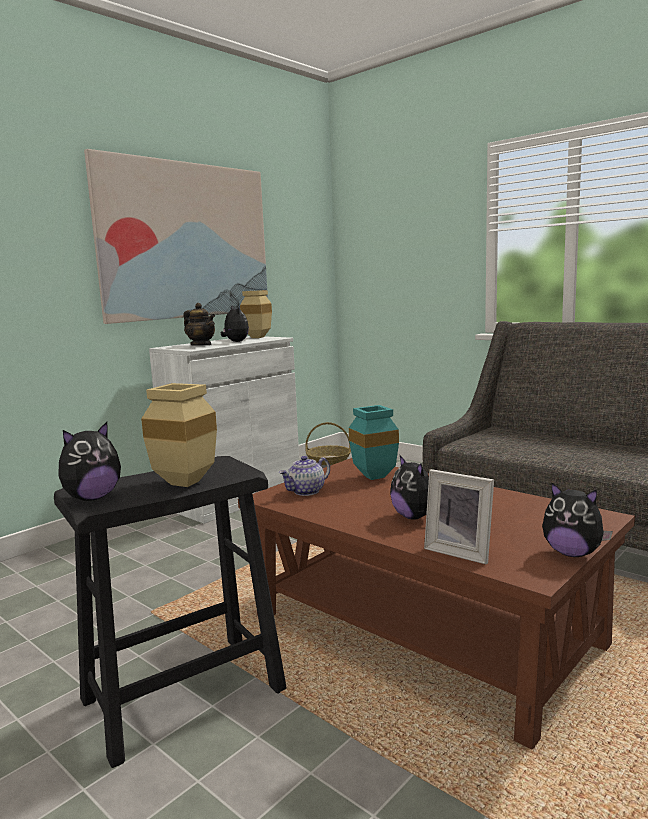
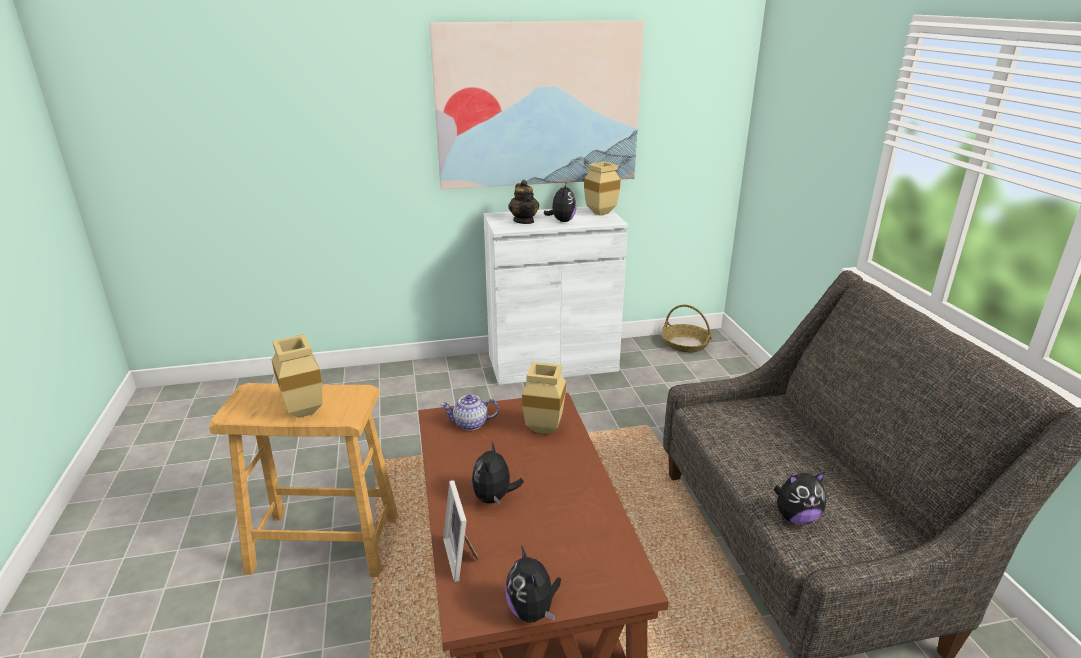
camera: 35 degrees right, 15 degrees up
(92, 498) = (241, 404): plush toy -> plush toy (795, 517)
(185, 694) = (325, 543): black stool -> beige stool
(375, 476) = (546, 428): turquoise vase -> beige vase

